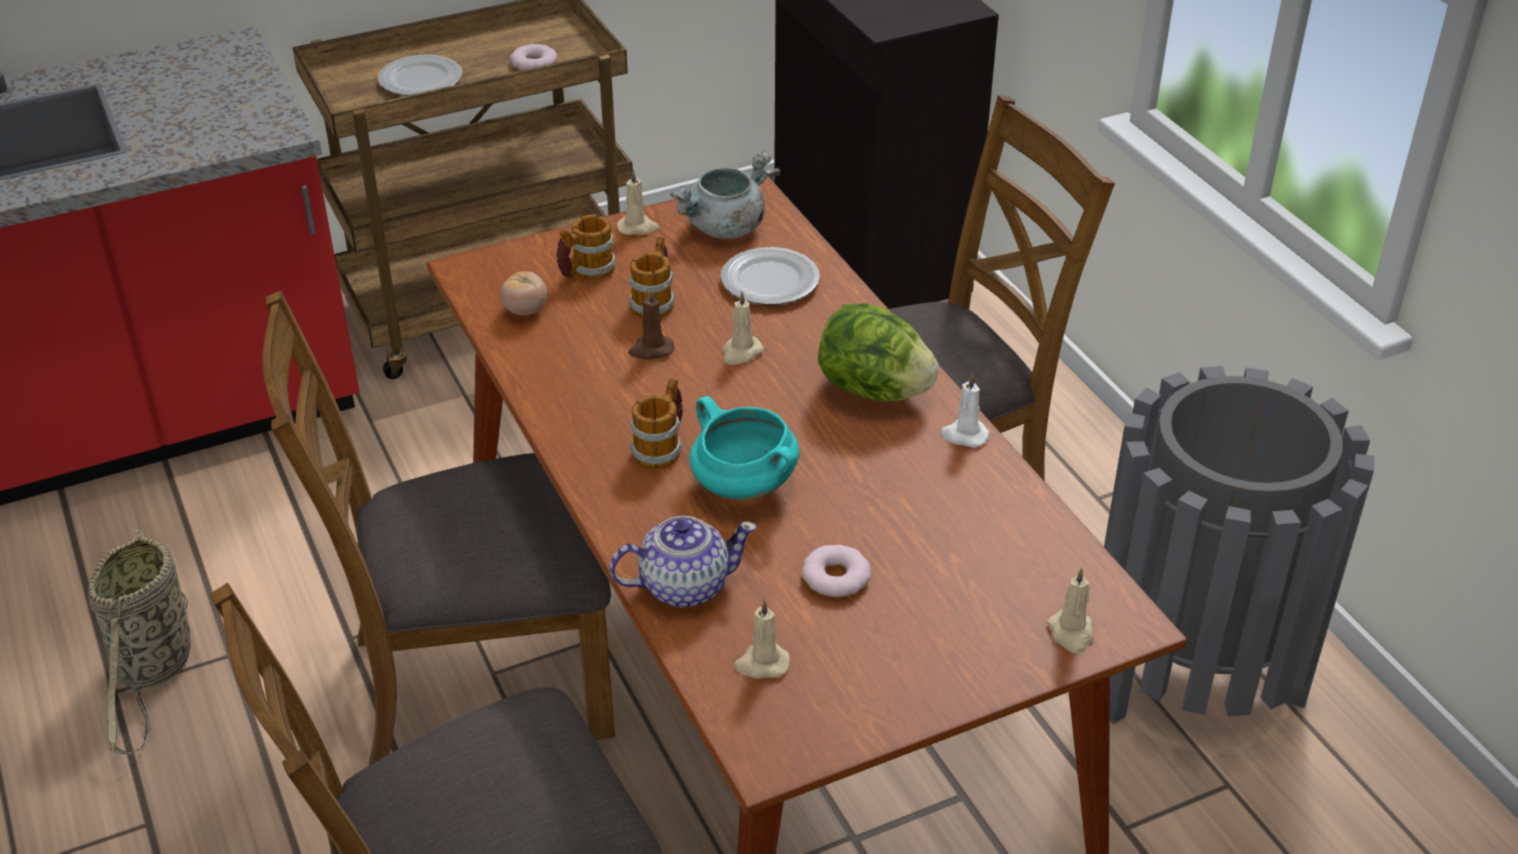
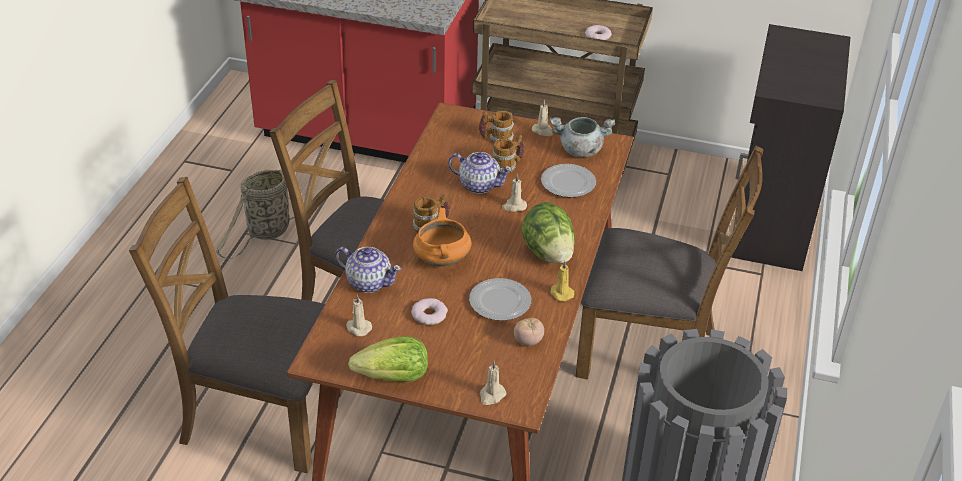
camera: 40 degrees right, 0 degrees up
(419, 81) = (537, 22): plate -> plate (499, 302)
(525, 310) = (451, 142): tomato -> tomato (528, 341)
(651, 350) = (479, 185): brown candle -> teapot
(742, 486) = (441, 259): turquoise cooking pot -> orange cooking pot
(912, 701) = (394, 377): none -> lettuce
(963, 435) = (561, 293): white candle -> yellow candle

